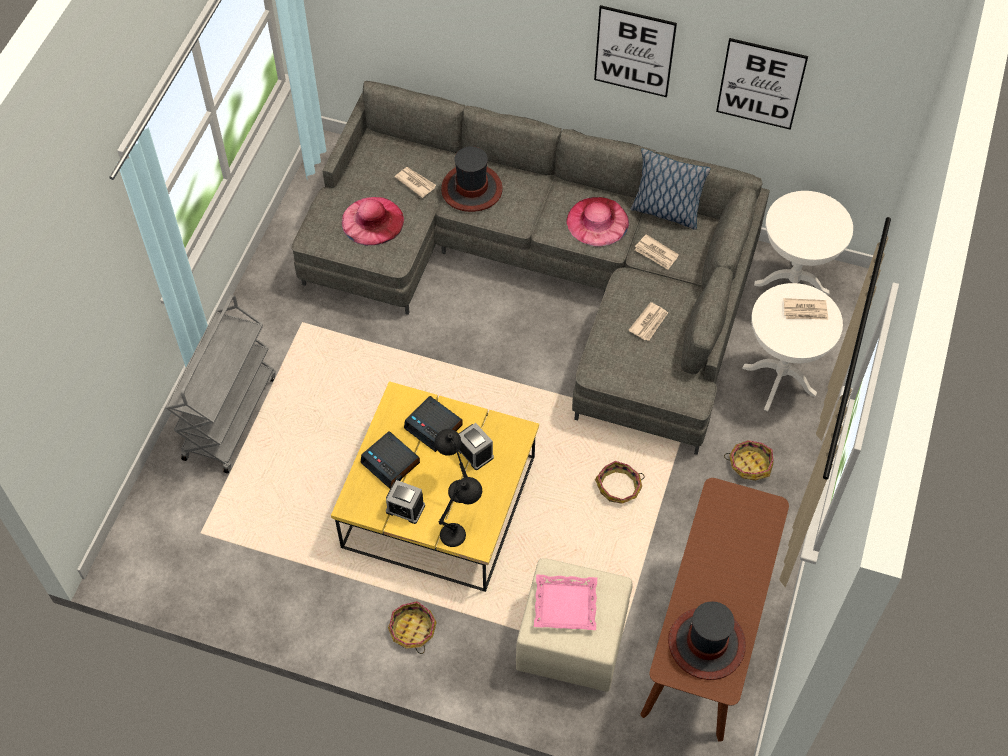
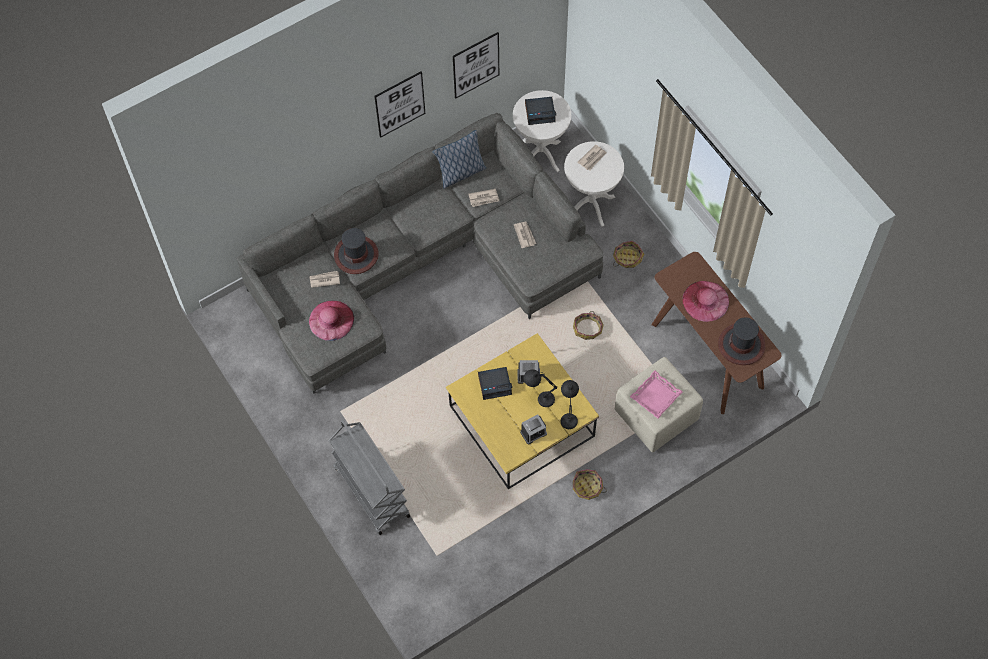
camera: 50 degrees left, 5 degrees up
(391, 463) = (499, 421): alarm clock -> alarm clock (540, 112)
(597, 221) = (436, 210): pink hat -> pink hat (705, 301)

